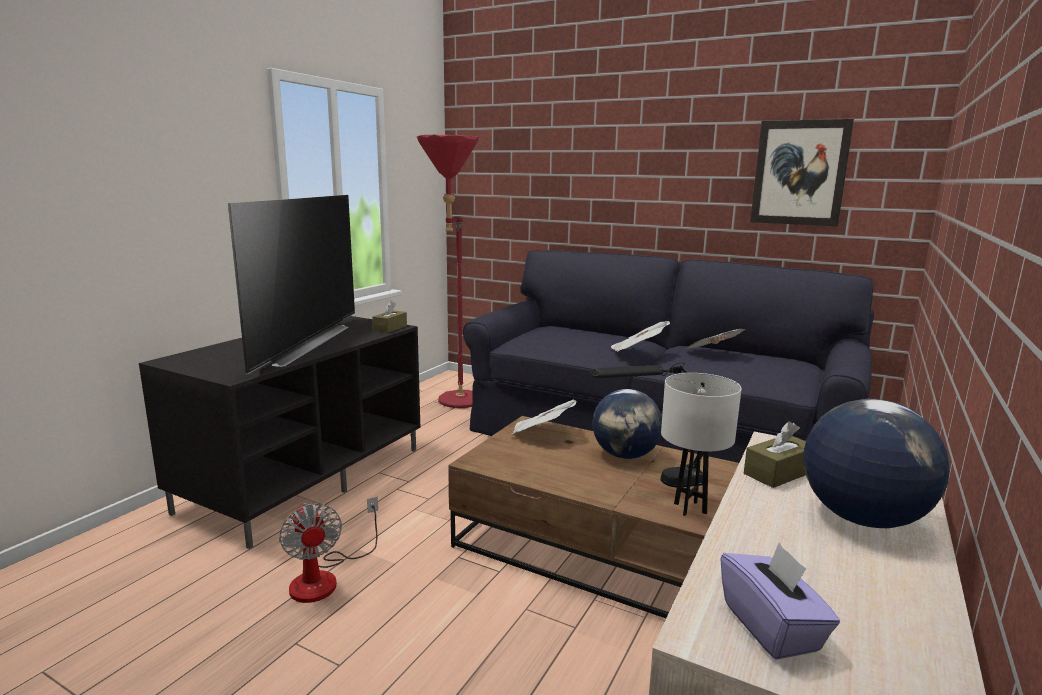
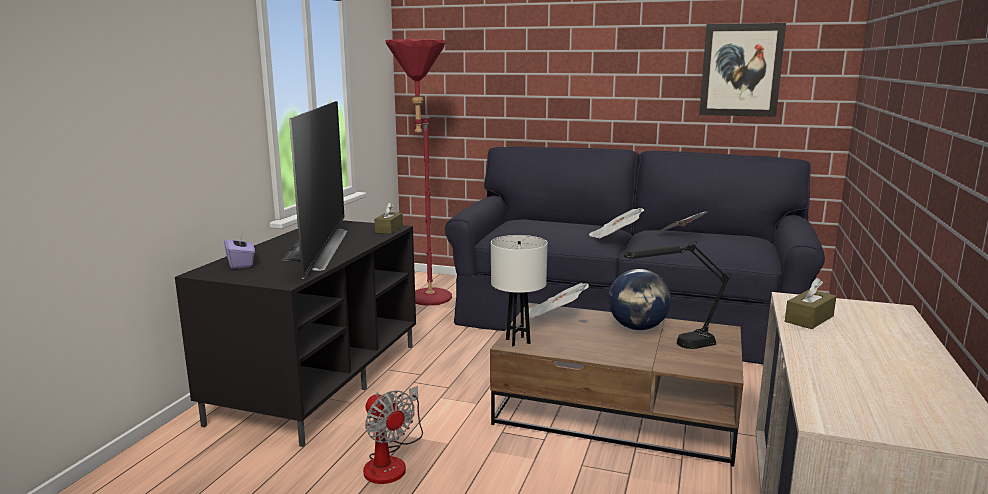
camera: 10 degrees left, 0 degrees up
(690, 508) = (712, 363): white table lamp -> white table lamp (518, 341)
(771, 627) = (865, 411): purple tissue box -> purple tissue box (241, 264)
(862, 518) = (884, 343): globe -> none

